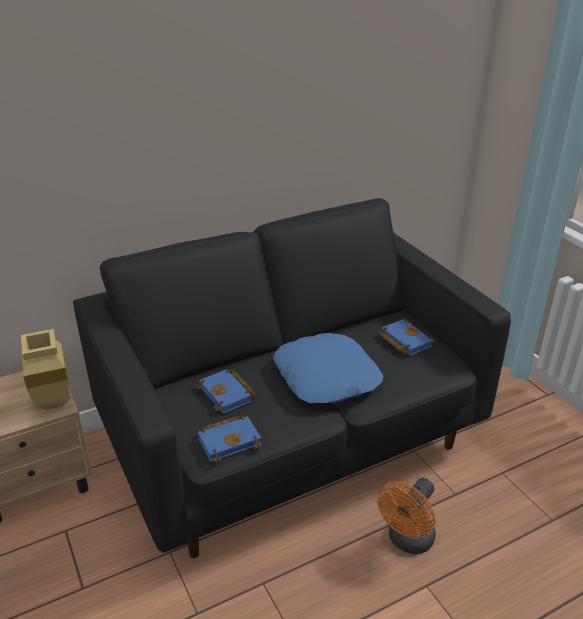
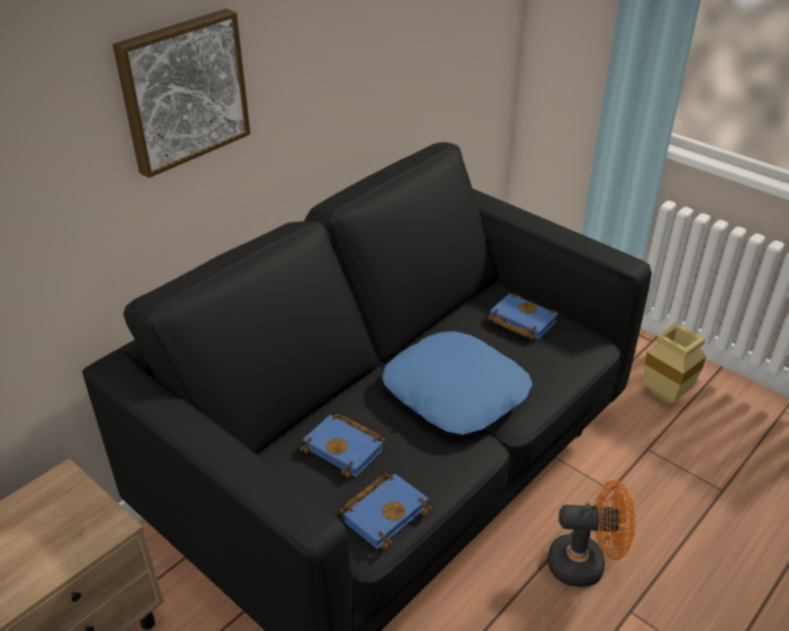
camera: 20 degrees left, 5 degrees up
(55, 404) = (102, 524): beige vase -> beige vase (668, 396)
(168, 125) = (182, 90): none -> picture
(407, 541) = (585, 564): orange fan -> orange fan turned 105 degrees counterclockwise

